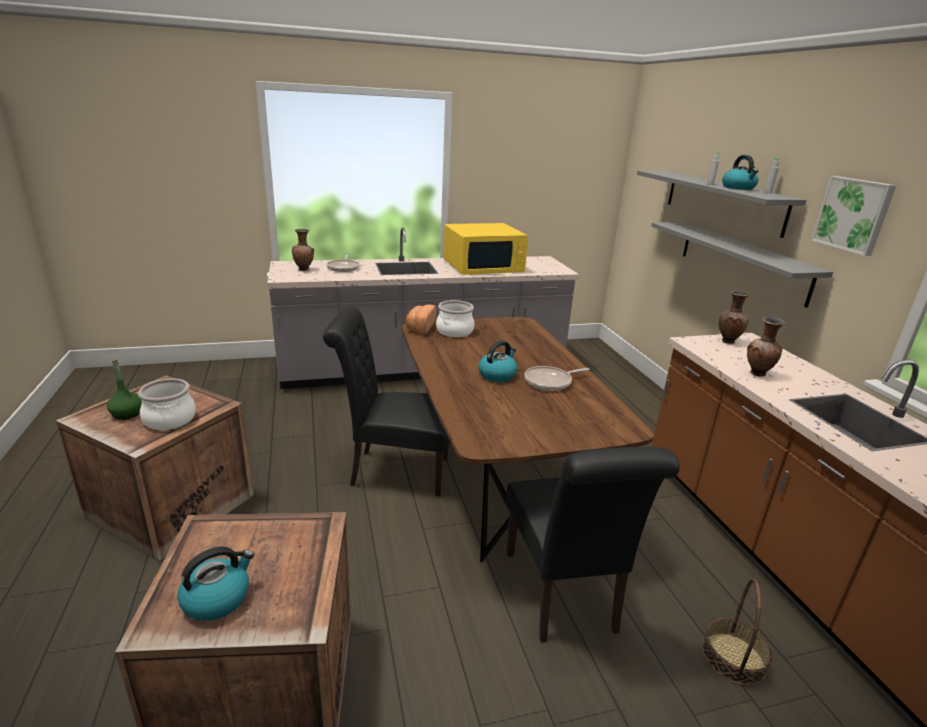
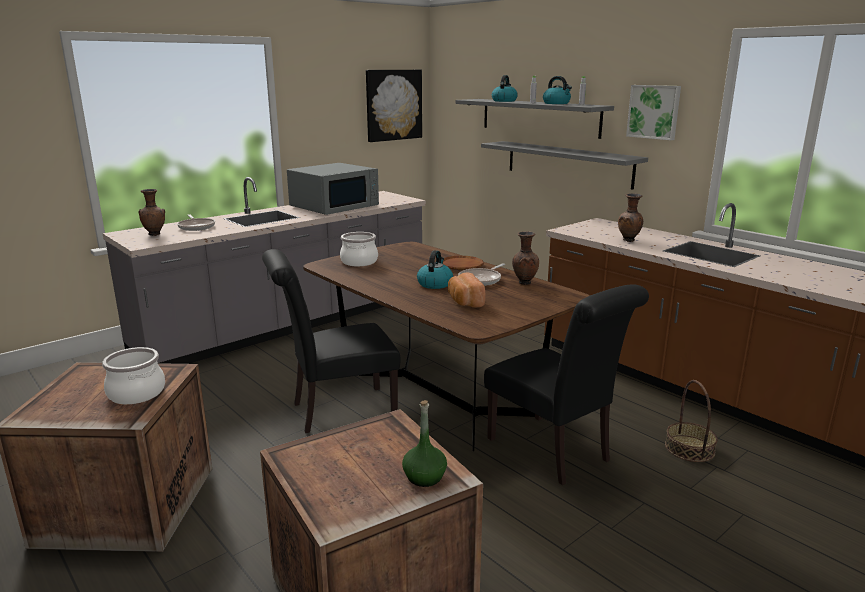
camera: 25 degrees left, 5 degrees down
(127, 414) = (78, 401): green bottle -> green bottle (424, 477)
(217, 598) = (364, 489): kettle -> kettle (504, 101)
(420, 328) = (324, 265): bread -> bread (464, 301)
(483, 266) = (335, 206): yellow microwave -> grey microwave
(548, 359) = (461, 266): none -> brown plate
(581, 169) = (393, 105): none -> picture
(727, 341) = (588, 225): brown vase -> brown vase (524, 283)

